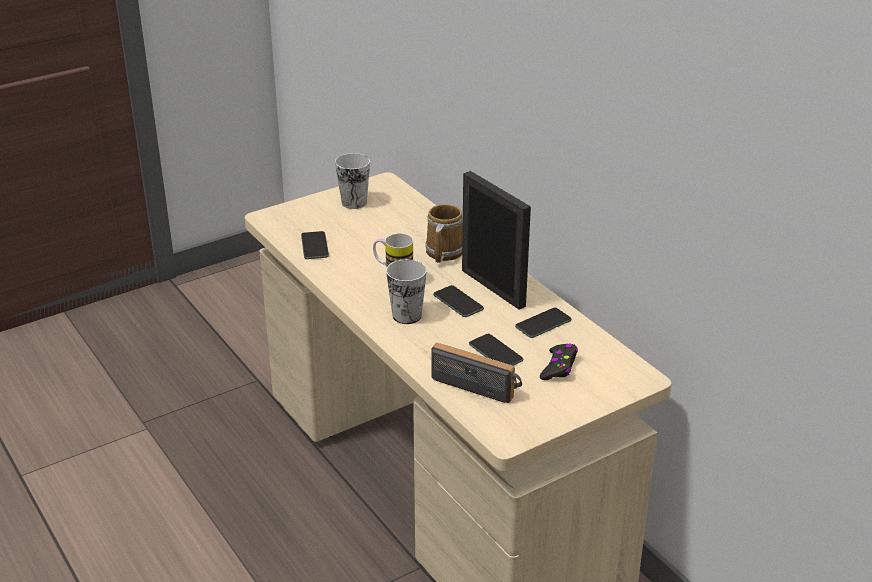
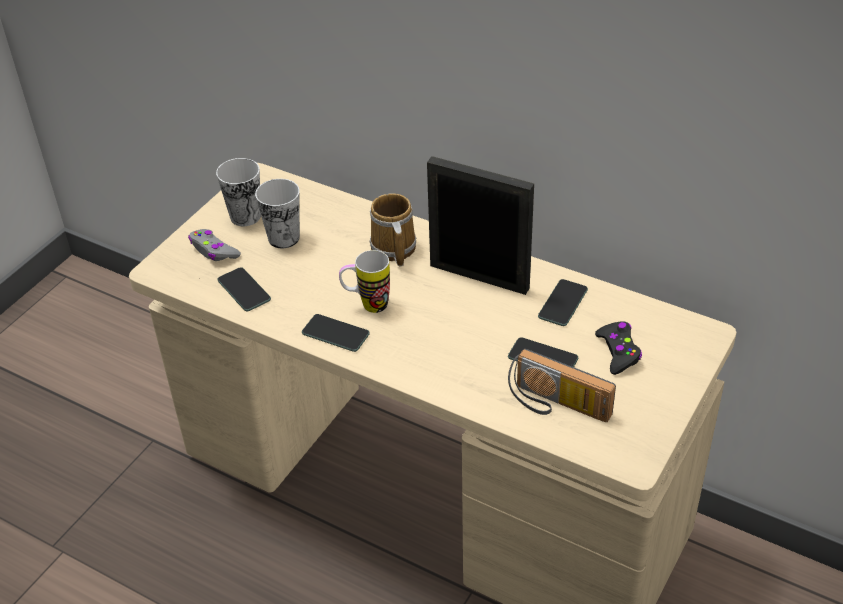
camera: 25 degrees left, 10 degrees up
(314, 217) = (213, 251): none -> grey game controller
(407, 315) = (416, 346): cup -> cup (284, 238)
(458, 302) = (457, 308): phone -> phone (335, 333)
(478, 384) = (556, 405): radio -> radio turned 150 degrees counterclockwise

